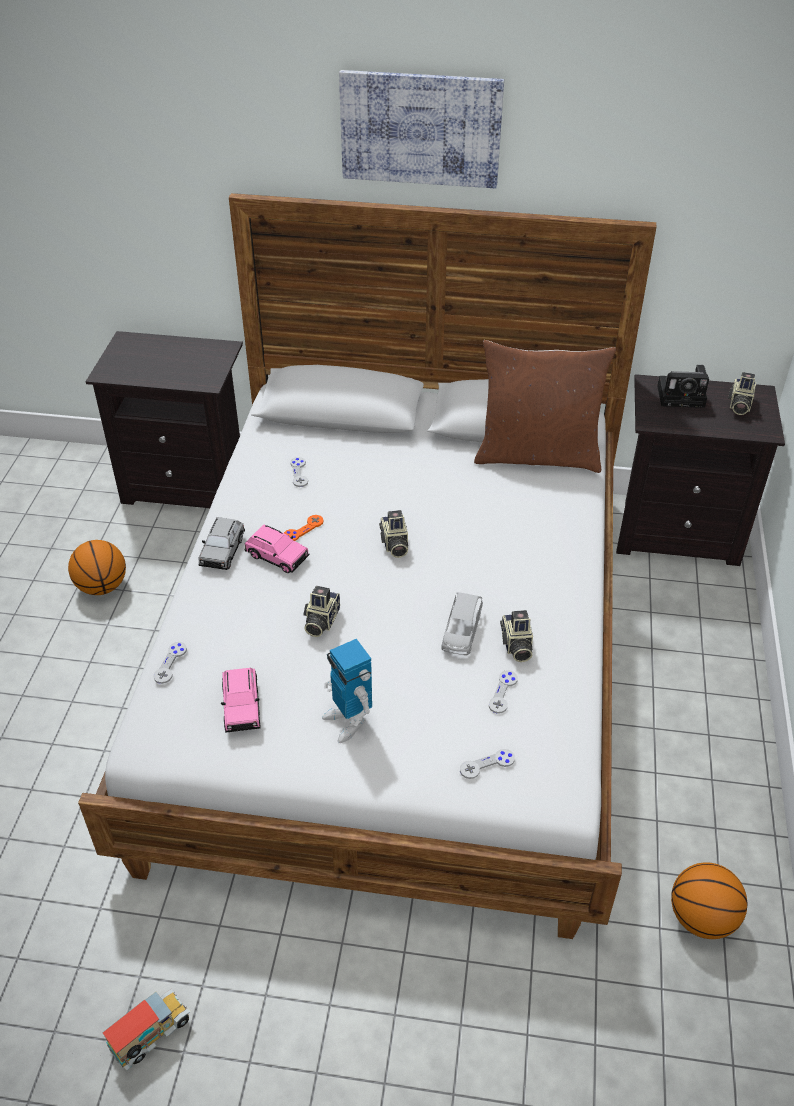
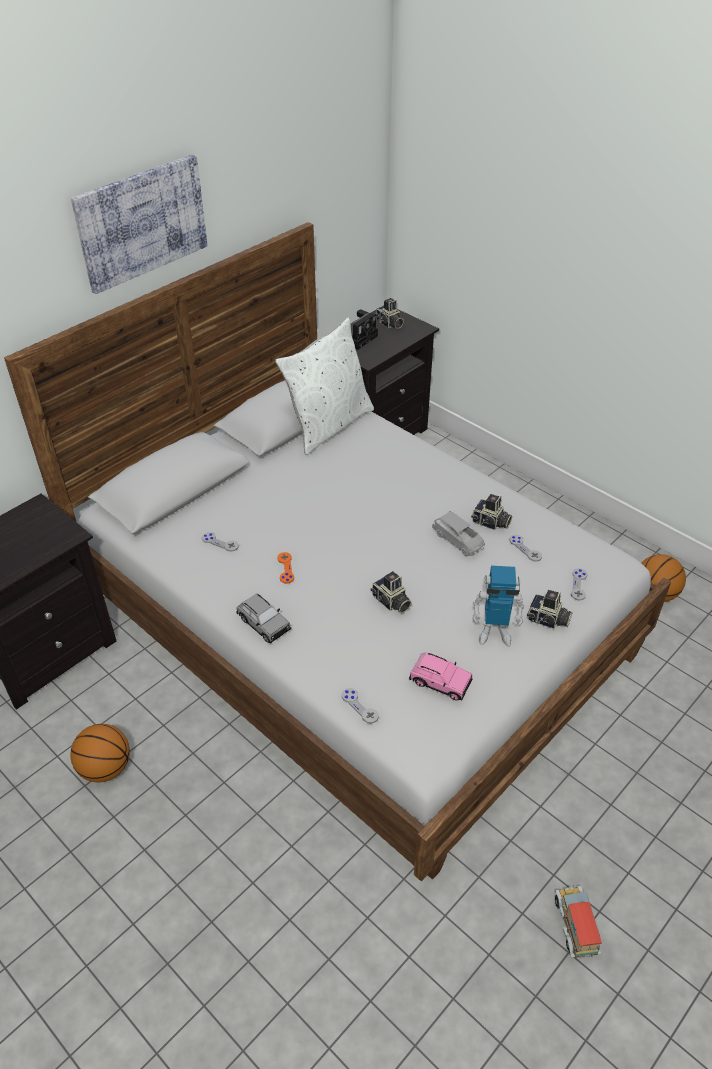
camera: 55 degrees left, 0 degrees up
(277, 556) = (300, 595): pink toy car -> none
(394, 544) = (348, 531): camera -> camera (548, 620)
(537, 455) = (328, 425): brown pillow -> white pillow

